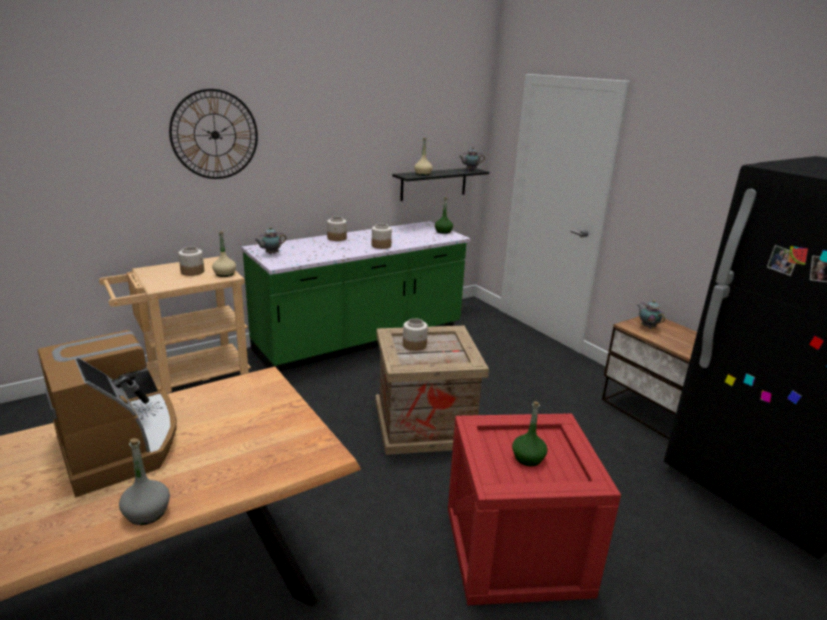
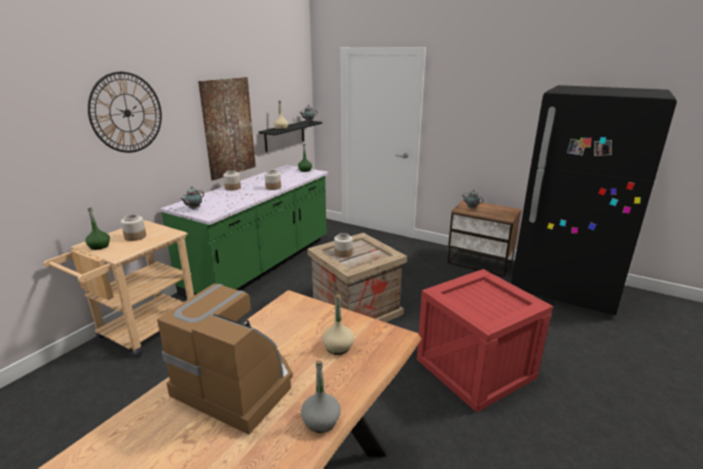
camera: 25 degrees left, 0 degrees up
(224, 274) = (167, 232): beige bottle -> beige bottle (338, 347)
(347, 164) = (228, 127): none -> picture
(528, 458) = (484, 302): green bottle -> green bottle (99, 246)

